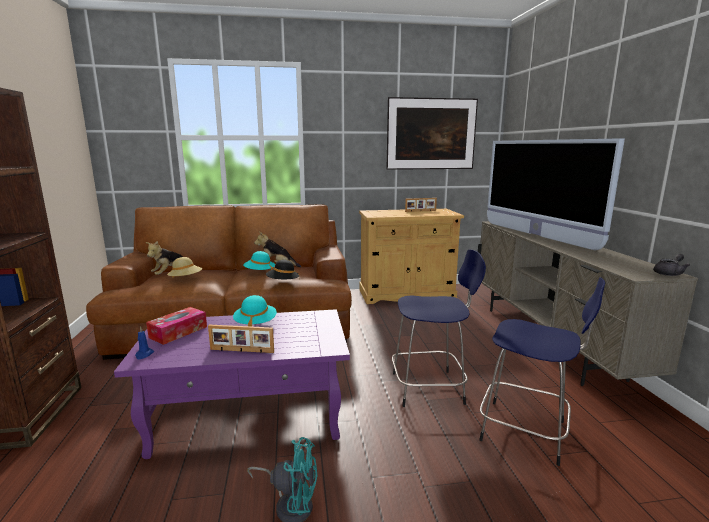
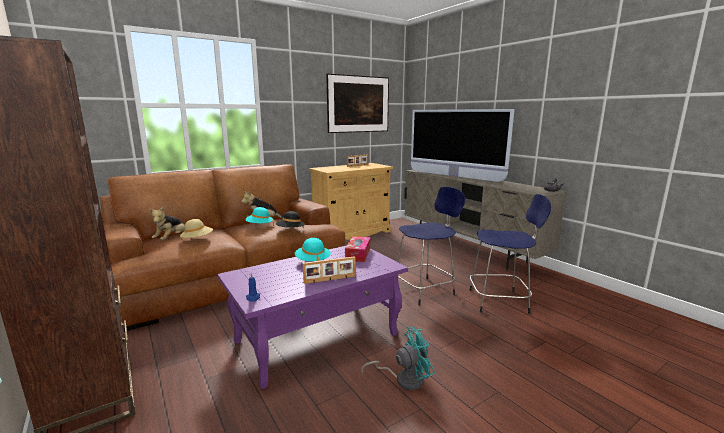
camera: 25 degrees left, 0 degrees up
(178, 332) = (256, 278): tissue box -> tissue box (358, 254)

